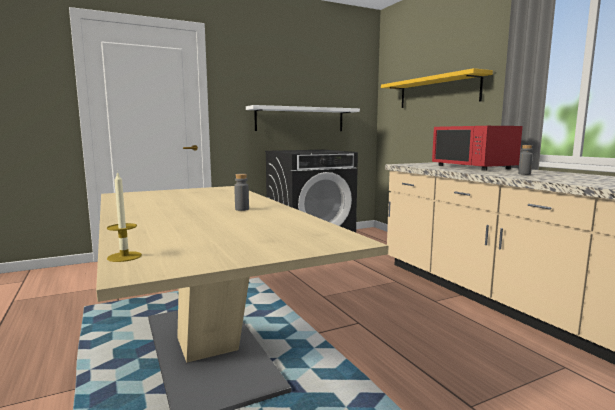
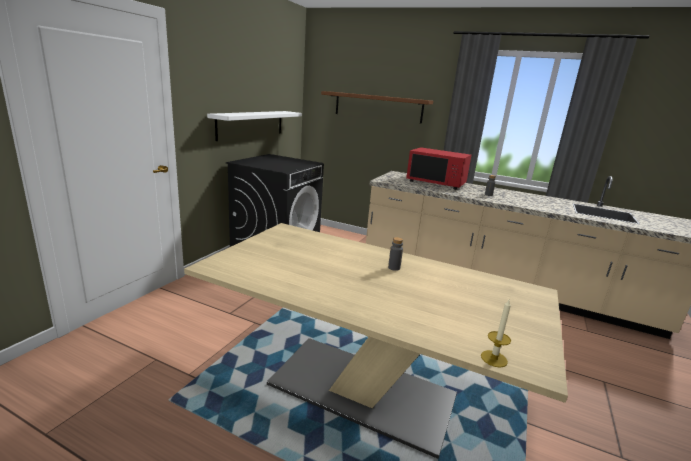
camera: 40 degrees left, 10 degrees up
(437, 92) = (378, 107): yellow shelf -> brown shelf

